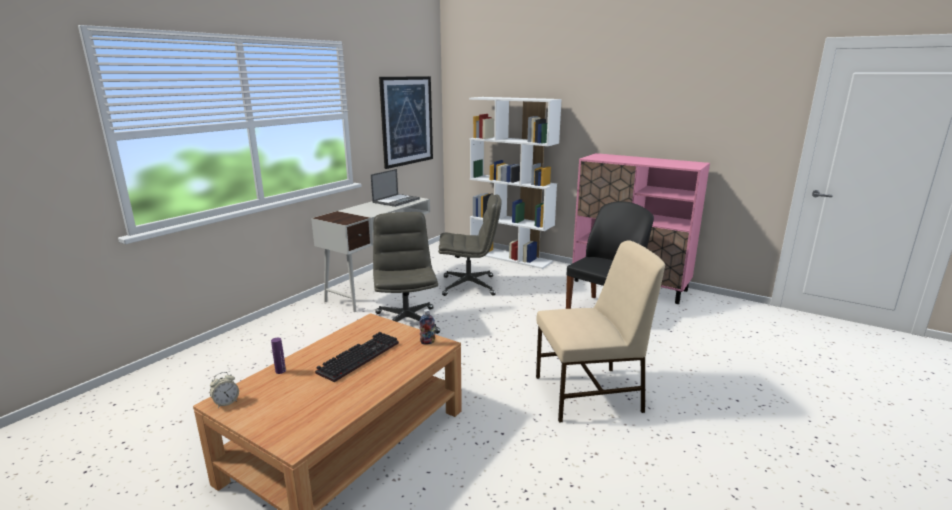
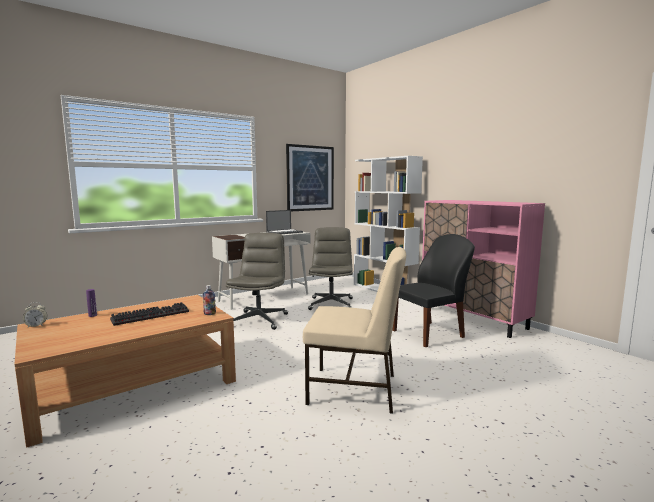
camera: 20 degrees right, 10 degrees down
(469, 286) = (331, 304): grey office chair -> grey office chair turned 105 degrees counterclockwise

